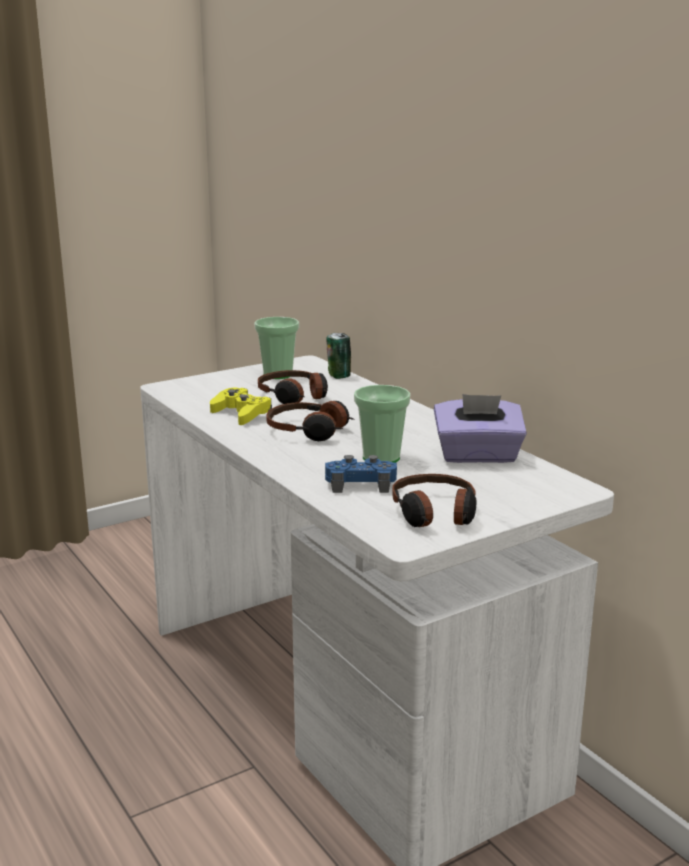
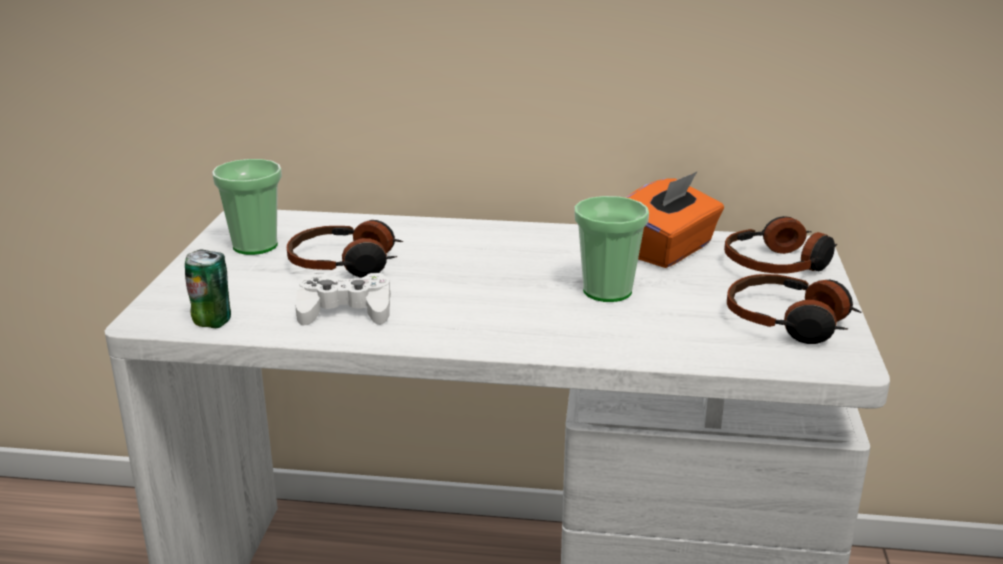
camera: 50 degrees left, 5 degrees up
(241, 414) = (345, 310): yellow game controller -> white game controller
(309, 431) = (470, 296): headphones -> headphones (779, 264)
(338, 376) = (328, 221): can -> can (212, 322)
(360, 483) = (664, 326): blue game controller -> none
(477, 456) = (668, 250): purple tissue box -> orange tissue box

